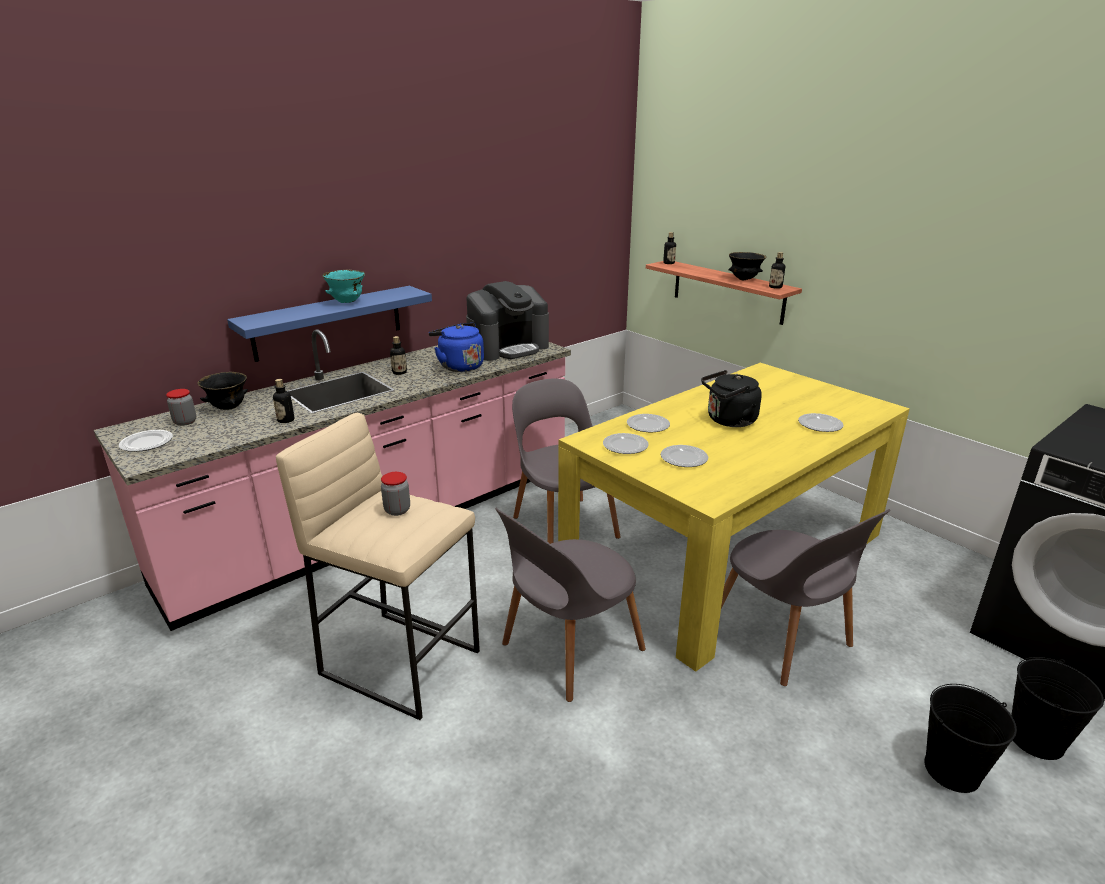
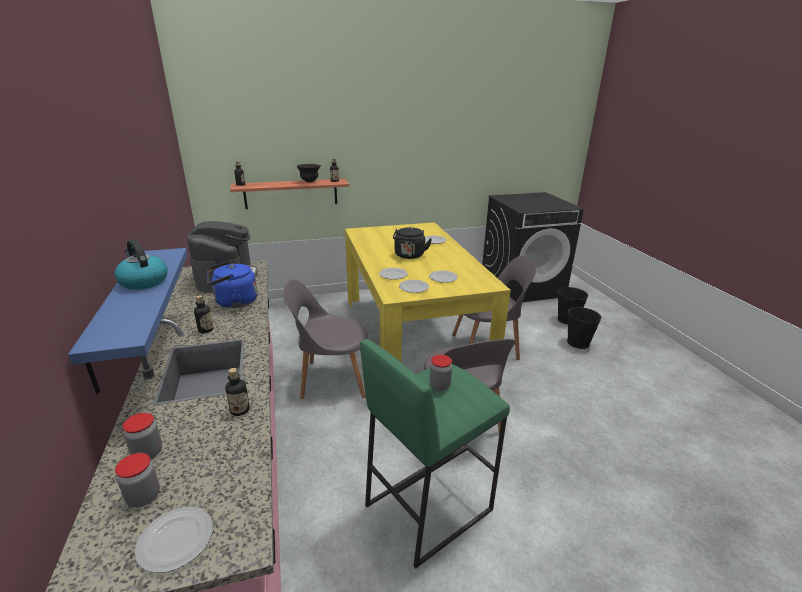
camera: 65 degrees left, 0 degrees up
(228, 408) = (148, 453): black bowl -> jar
(347, 302) = (143, 282): turquoise bowl -> kettle
(401, 661) = (428, 506): beige stool -> green stool

